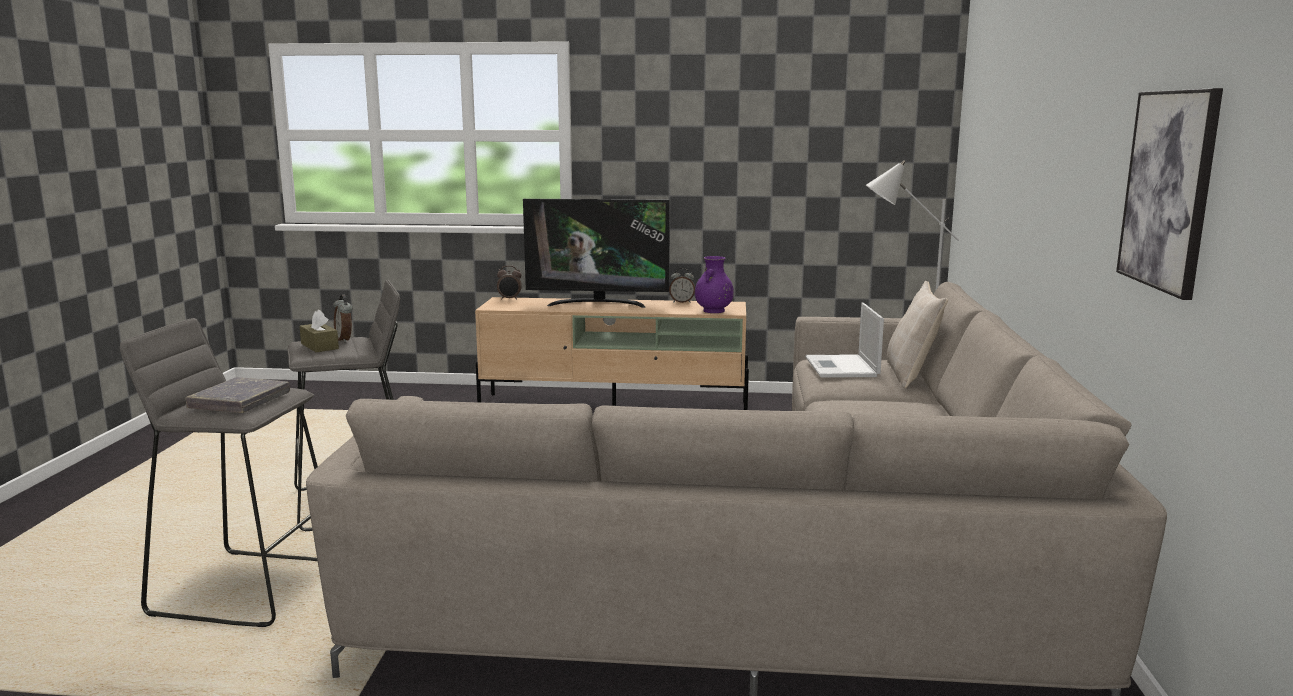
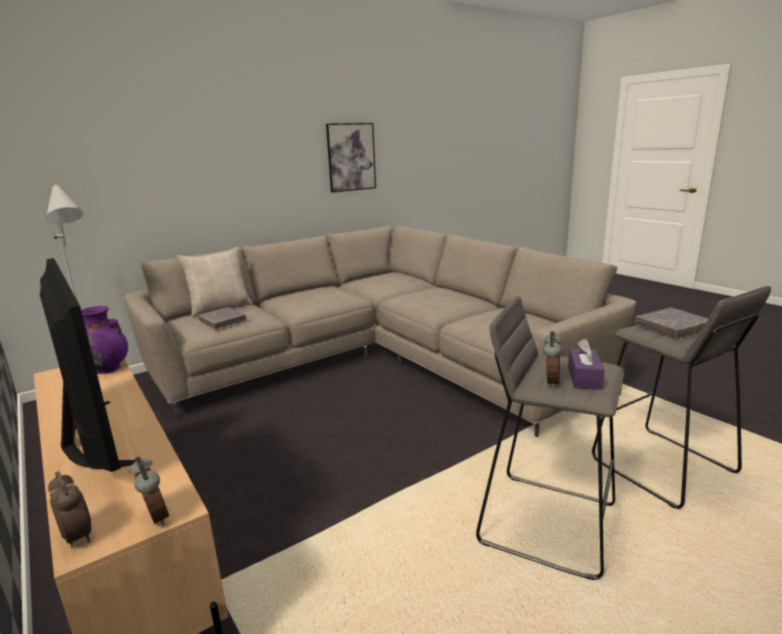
camera: 130 degrees left, 5 degrees up
(319, 346) = (584, 378): brown tissue box -> purple tissue box
(682, 302) = (52, 398): alarm clock -> alarm clock (154, 518)
(842, 367) = (222, 321): laptop -> grey book

